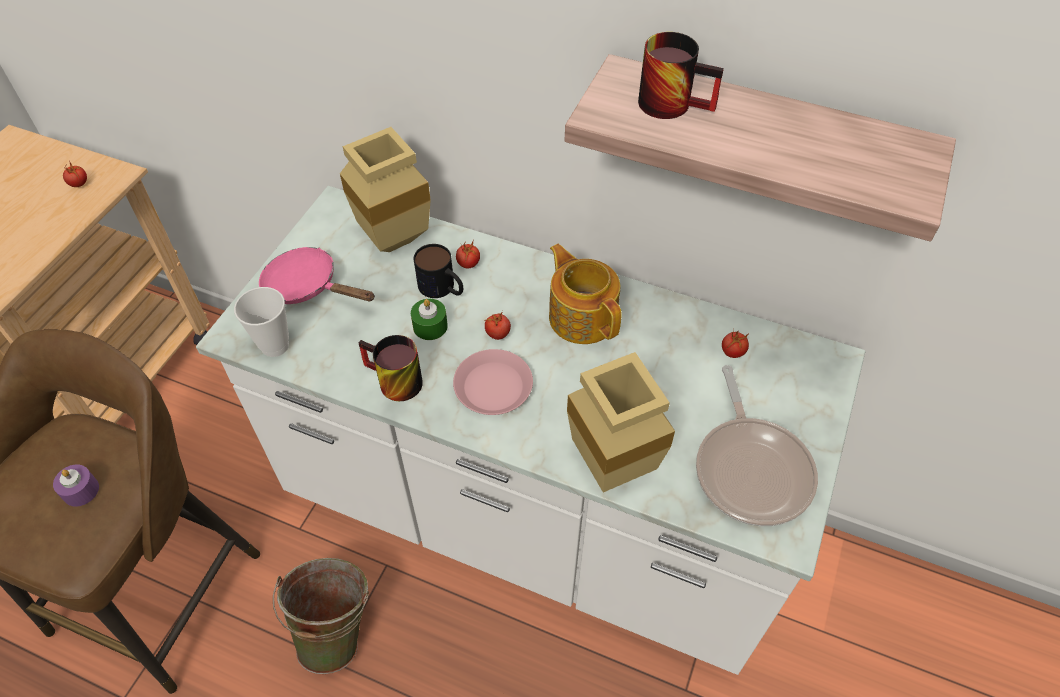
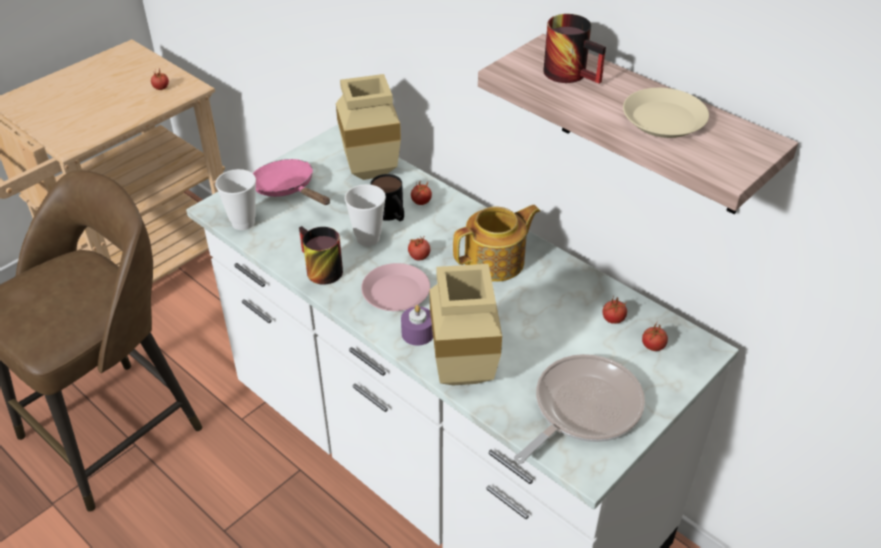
camera: 20 degrees right, 10 degrees down
(81, 490) = (70, 301): purple candle -> purple candle (418, 333)
(337, 630) = (237, 507): green bucket -> none
(430, 326) = (368, 238): green candle -> cup
(582, 316) = (496, 261): teapot -> teapot turned 75 degrees clockwise
(751, 469) = (582, 409): frying pan -> frying pan turned 150 degrees counterclockwise
(785, 372) = (652, 346): none -> tomato
(806, 143) = (663, 119): none -> beige plate

